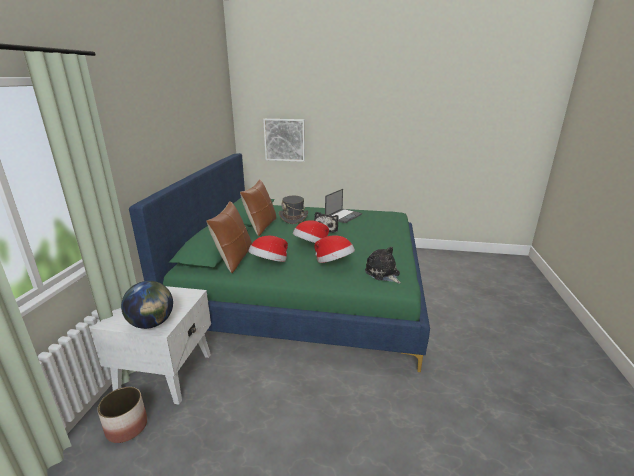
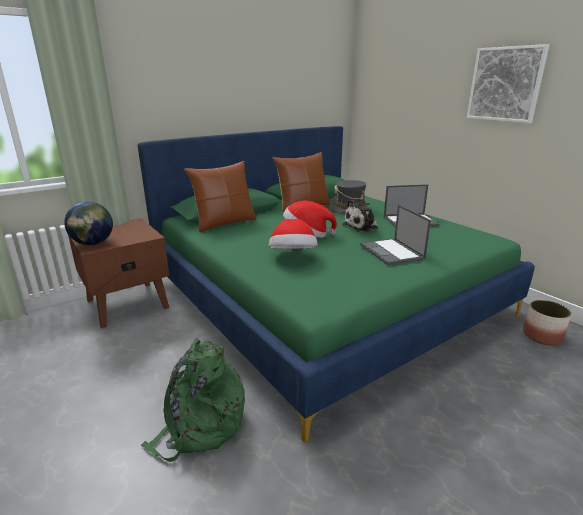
camera: 45 degrees right, 0 degrees up
(127, 427) = (62, 323): planter -> planter (542, 336)
(165, 372) = (128, 303): white nightstand -> brown nightstand
(269, 263) = (242, 235): hat -> none
(284, 140) = (397, 114): picture -> picture (505, 84)
(364, 404) = (200, 425): none -> green backpack
(372, 239) = (392, 252): none -> laptop
(383, 274) = (321, 286): plush toy -> none

